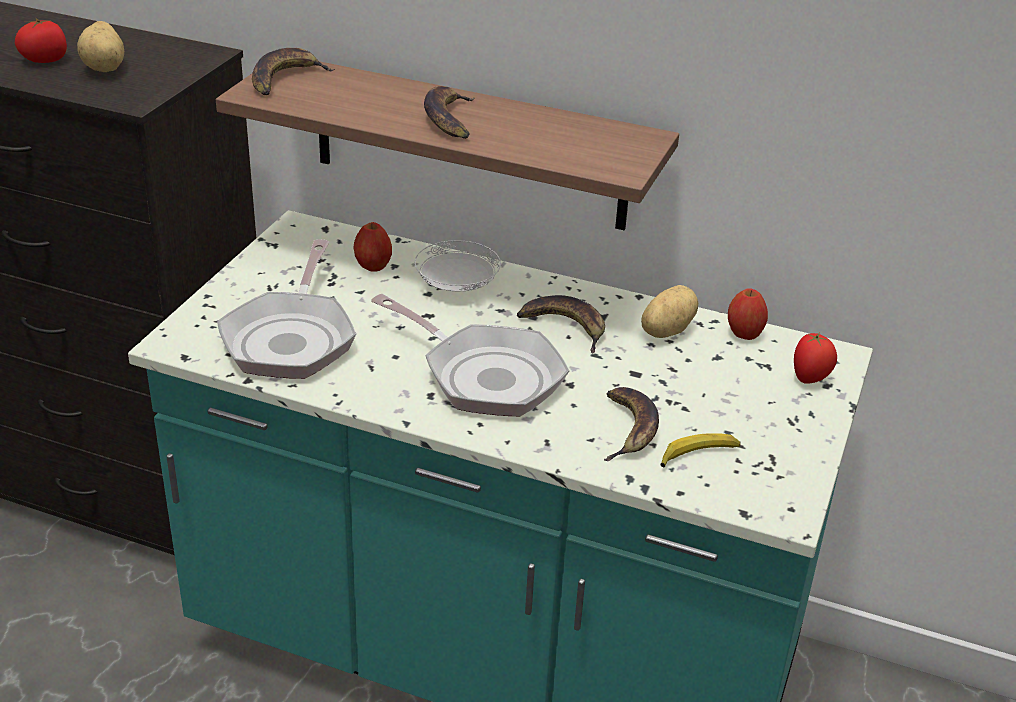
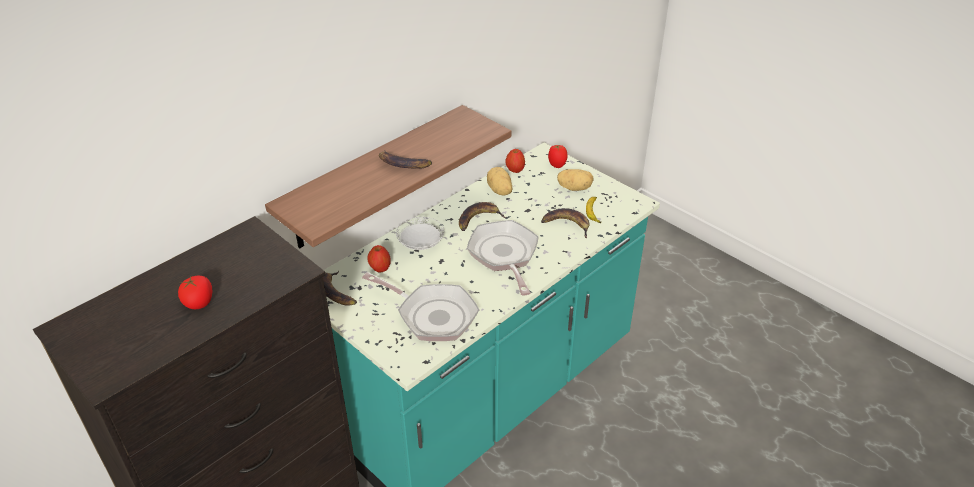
camera: 65 degrees left, 5 degrees up
(105, 67) = (236, 276): potato -> potato (574, 188)
(285, 79) = (306, 208): banana -> banana (336, 292)
(485, 375) = (504, 255): frying pan -> frying pan turned 75 degrees counterclockwise

